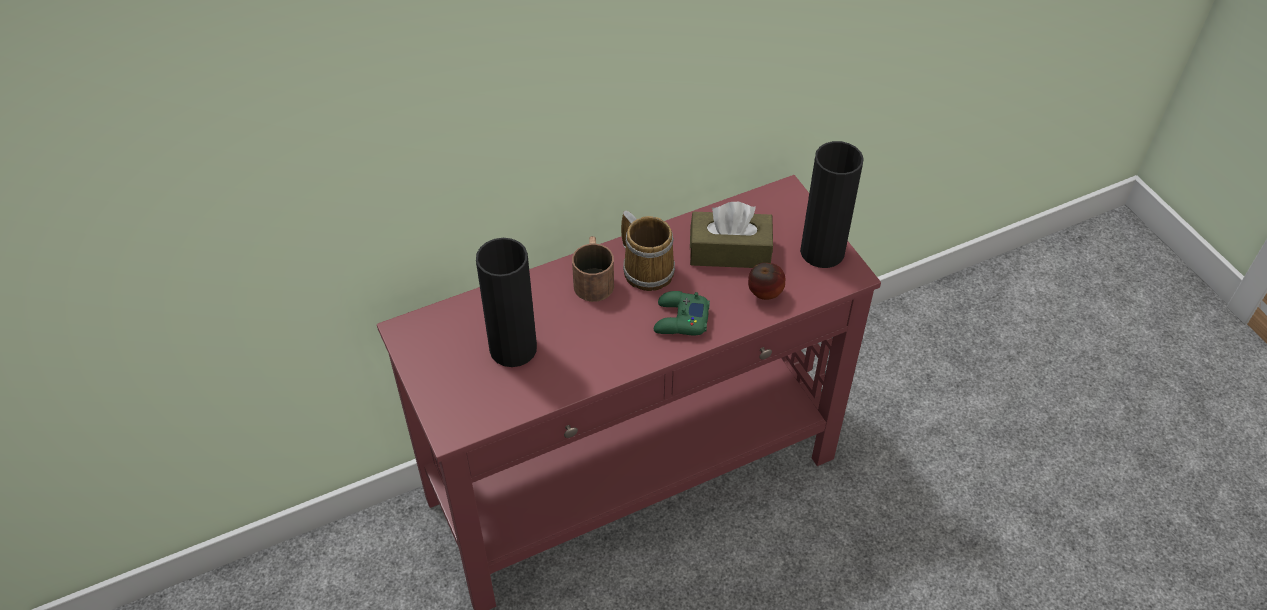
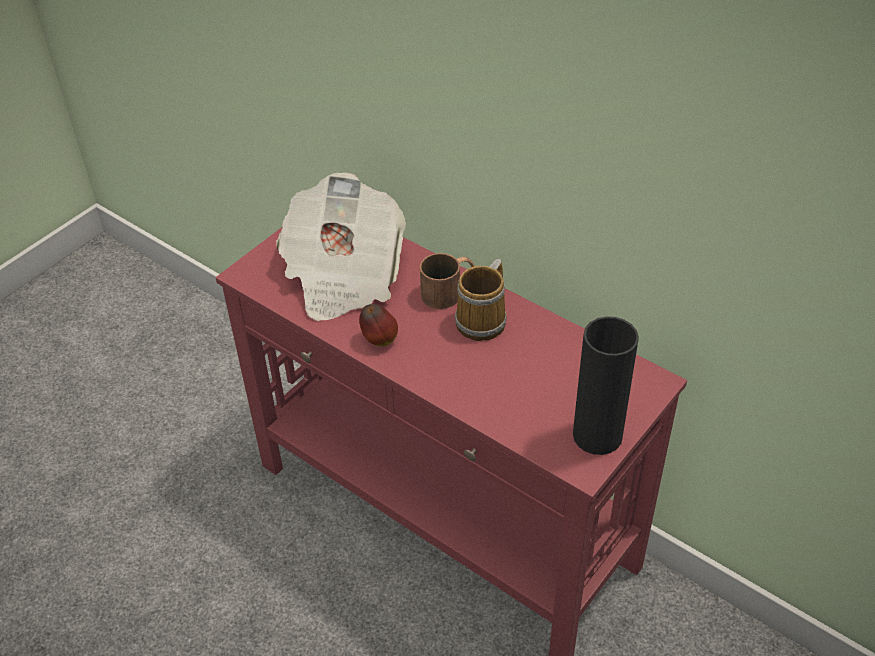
camera: 65 degrees right, 5 degrees down
(513, 348) = (342, 275): black vase -> newspaper
(680, 320) = (439, 363): green game controller -> none
(730, 251) = (545, 368): brown tissue box -> none
(764, 295) = (509, 410): apple -> apple (379, 340)

